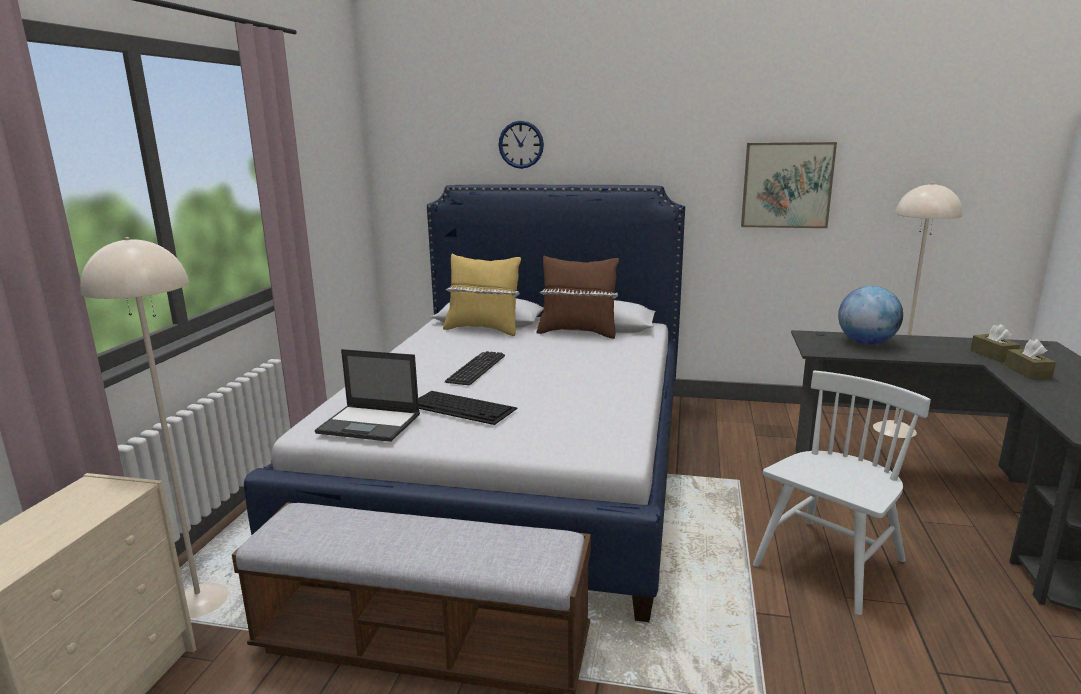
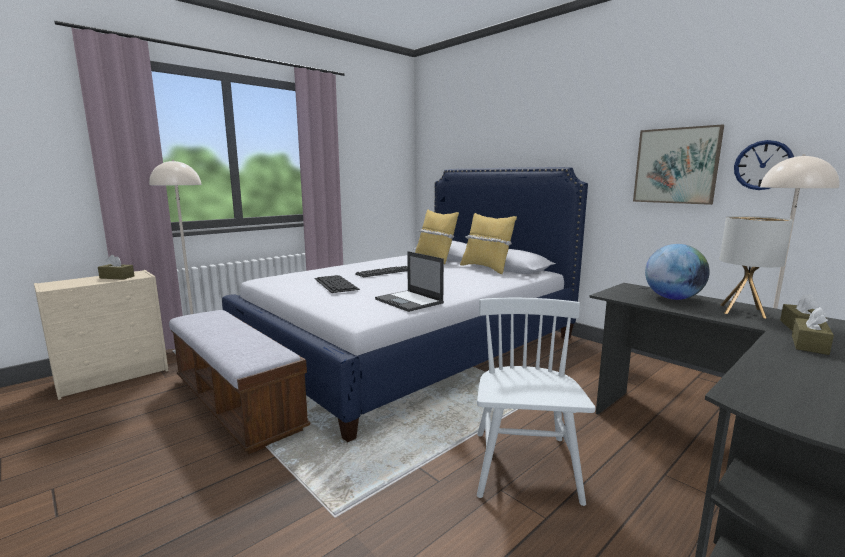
camera: 35 degrees right, 5 degrees down
(79, 507) = (117, 277): none -> brown tissue box
(370, 423) = (283, 281): laptop -> laptop (409, 301)
(521, 144) = (489, 141): wall clock -> wall clock (763, 165)
(577, 332) = (486, 268): brown pillow -> yellow pillow
(829, 564) = (524, 466): white chair -> white chair turned 75 degrees counterclockwise
(933, 346) = (742, 311): none -> table lamp

